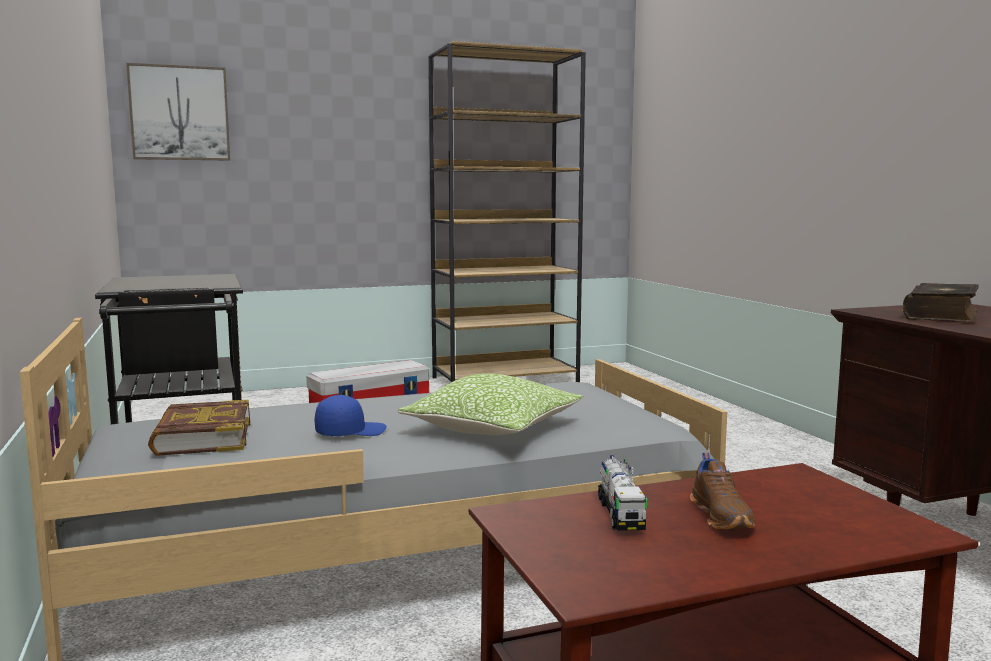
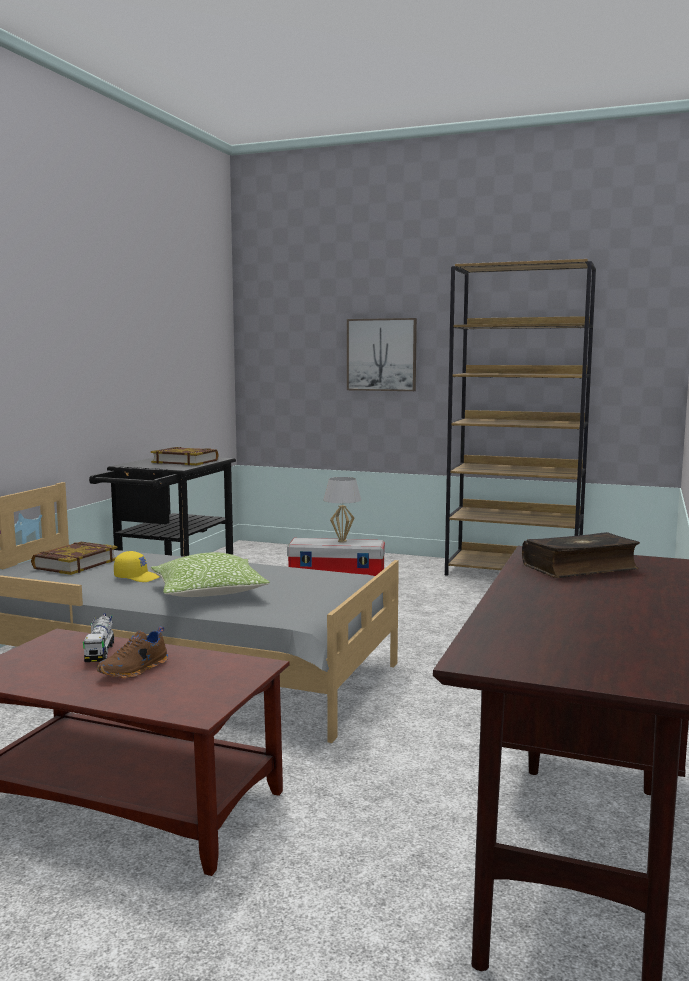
camera: 40 degrees right, 0 degrees up
(179, 113) = (276, 332): picture -> picture (381, 354)
(188, 280) = (185, 461): none -> book
(350, 432) = (138, 577): blue cap -> yellow cap
(374, 367) = (342, 541): none -> white table lamp
(620, 513) = (100, 652): toy truck -> toy truck turned 45 degrees counterclockwise

